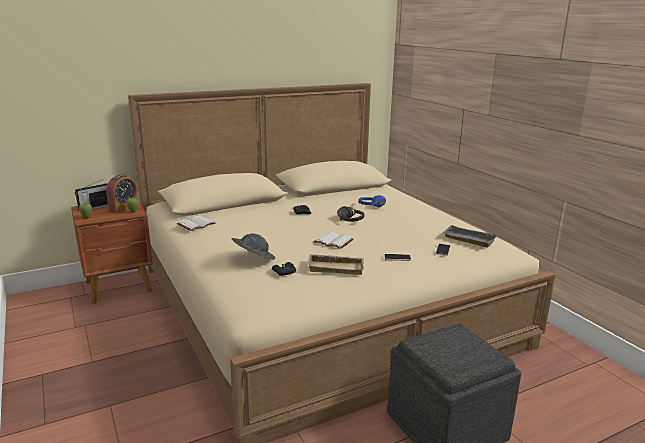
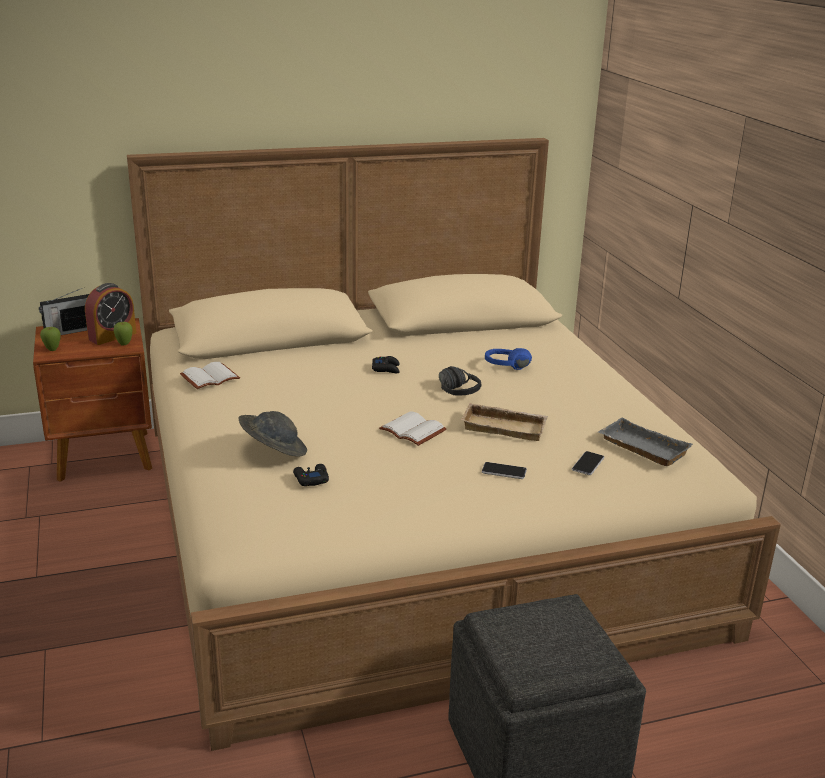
camera: 10 degrees right, 5 degrees up
(336, 267) = (397, 479): beige tray -> beige tray (505, 427)

